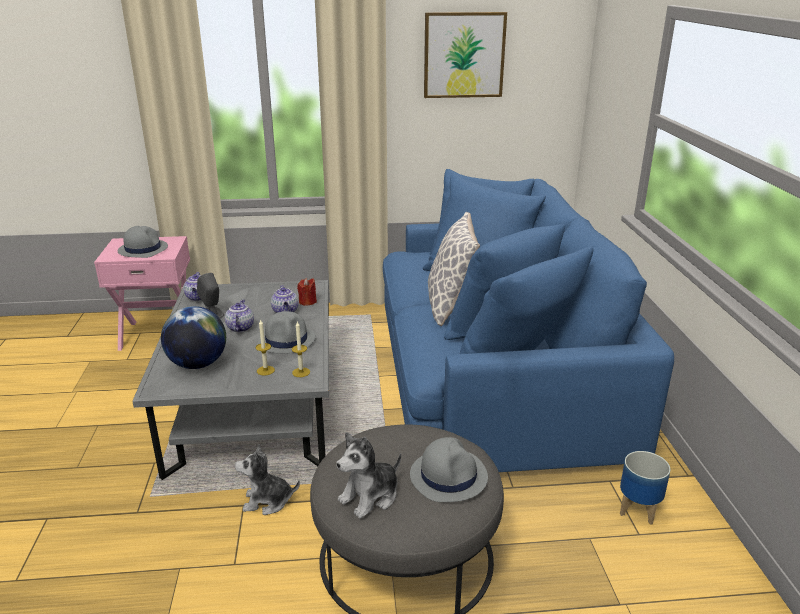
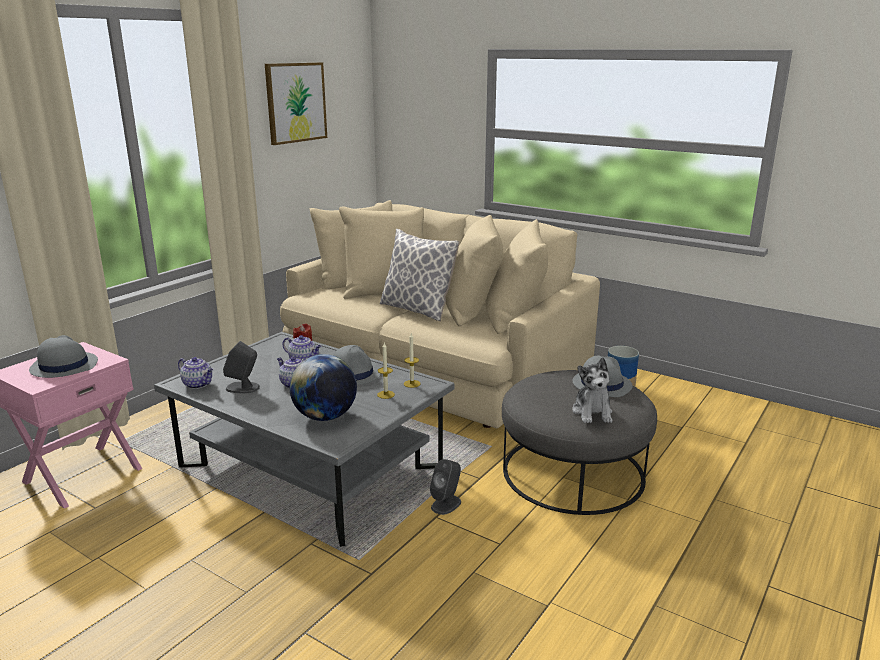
camera: 50 degrees left, 5 degrees down
(267, 501) = (446, 504): plush toy -> grey speaker
(495, 376) = (435, 366): blue sofa -> beige sofa

